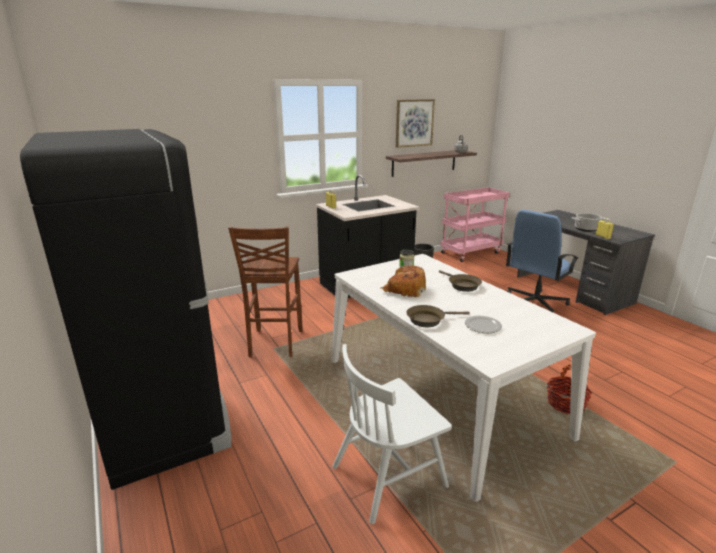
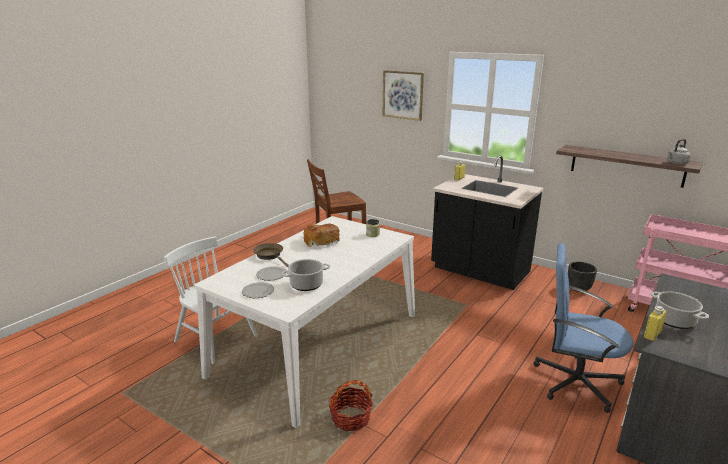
camera: 65 degrees right, 0 degrees up
(165, 417) = (239, 257): black fridge -> none
(414, 123) = (616, 112): picture -> picture (403, 95)
(462, 285) = (348, 259): brown frying pan -> none
(515, 312) = (306, 285): none -> cooking pot
(524, 338) = (258, 291): none -> plate

